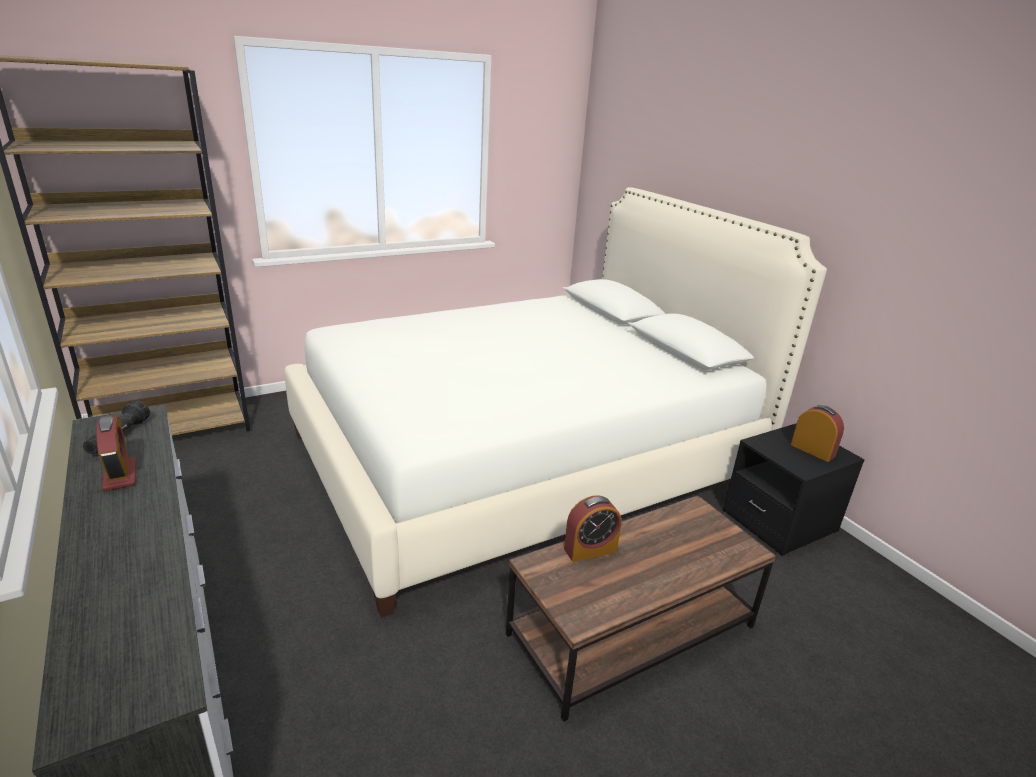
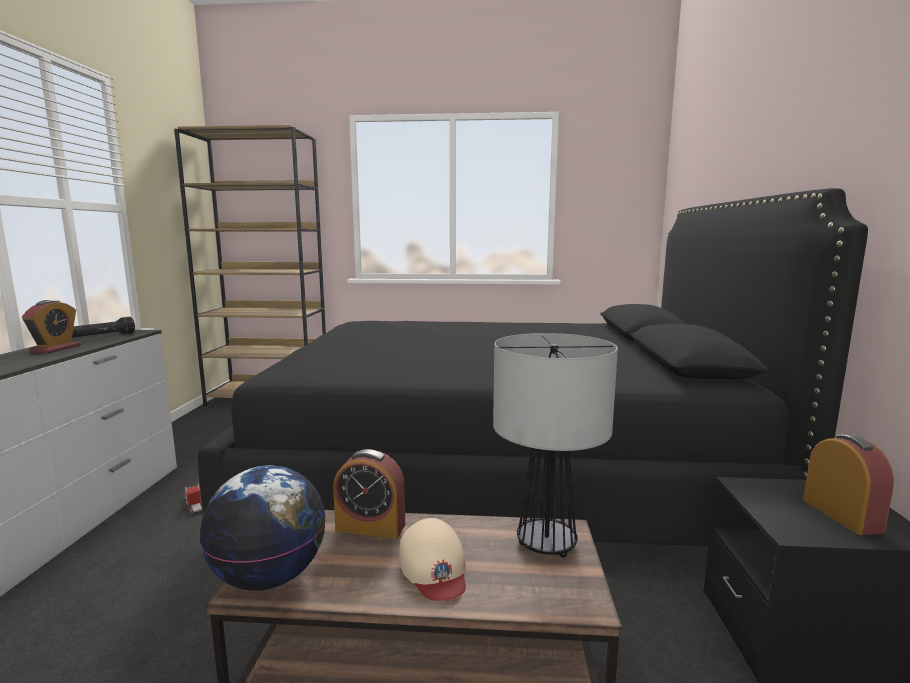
camera: 35 degrees right, 15 degrees down
(285, 584) = (194, 505): none -> toy truck
(524, 459) = (498, 473): white bed -> black bed
(582, 610) = (270, 577): none -> globe
(661, 561) = (434, 567): none -> beige cap
(698, 520) = (547, 544): none -> table lamp

